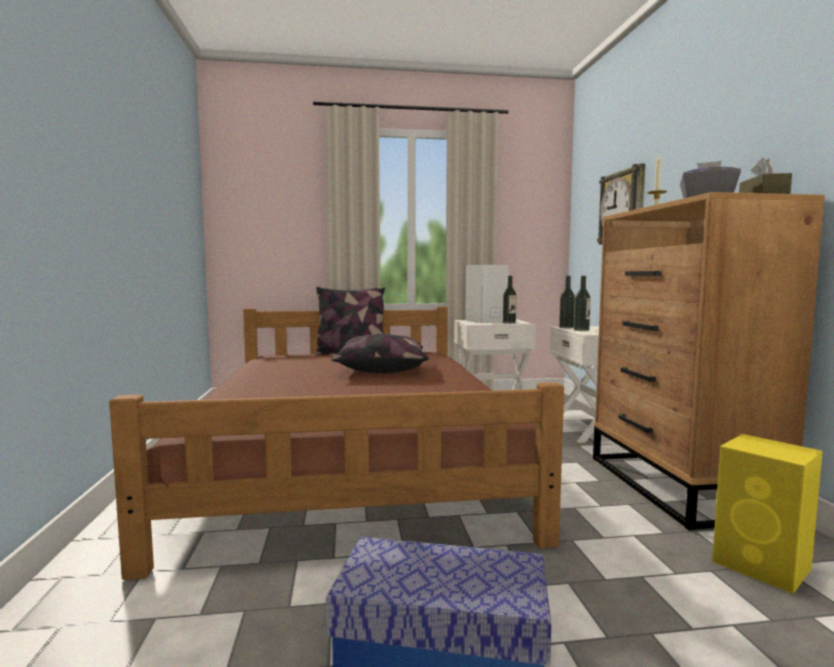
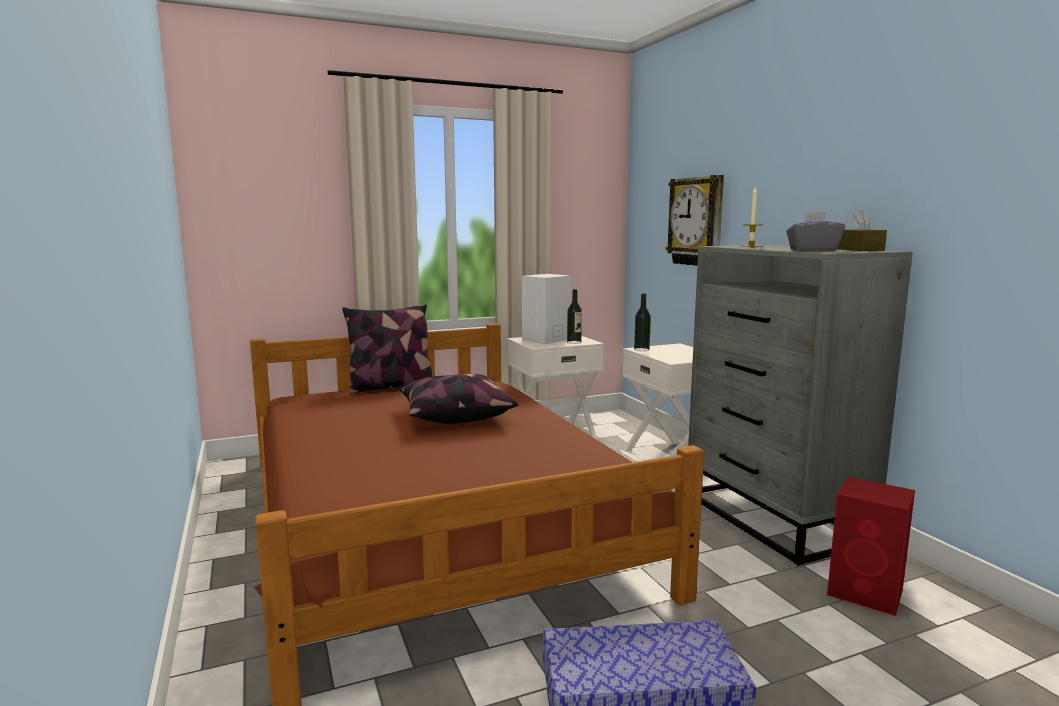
camera: 15 degrees left, 5 degrees up
(581, 330) = (661, 354): bottle -> none
(679, 487) = (774, 518): brown dresser -> grey dresser
(763, 566) = (867, 593): yellow speaker -> red speaker

